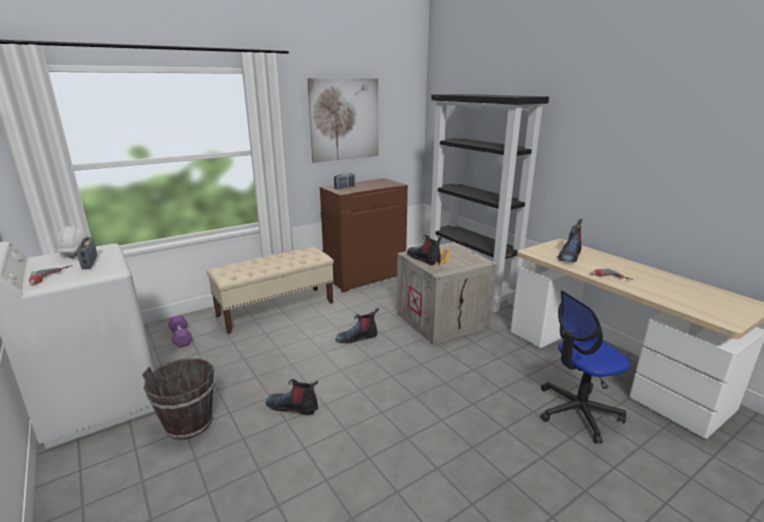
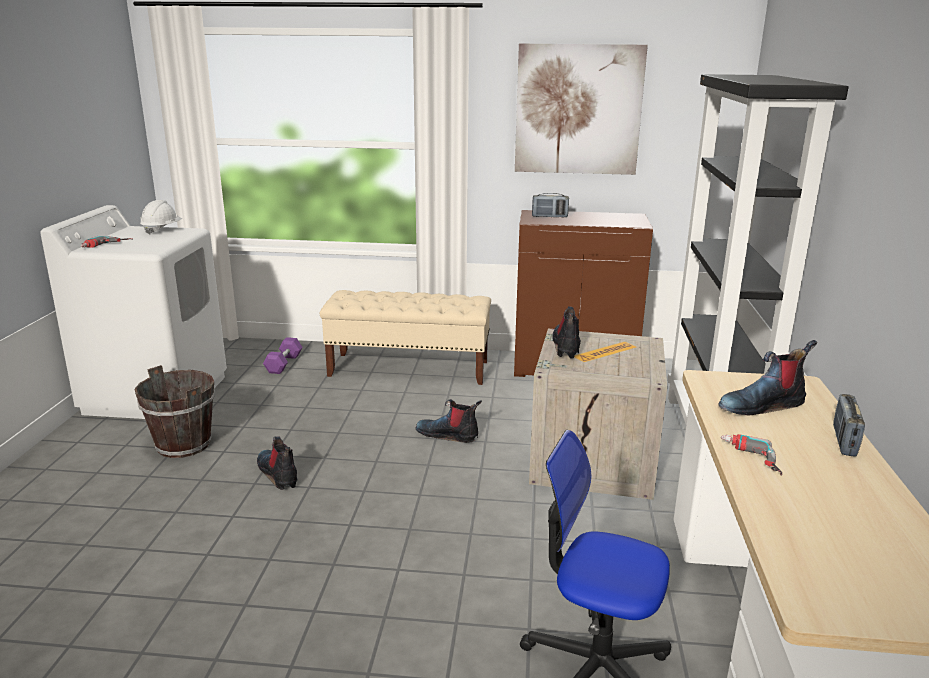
camera: 40 degrees right, 0 degrees up
(90, 263) = (151, 241): radio -> radio (844, 441)

